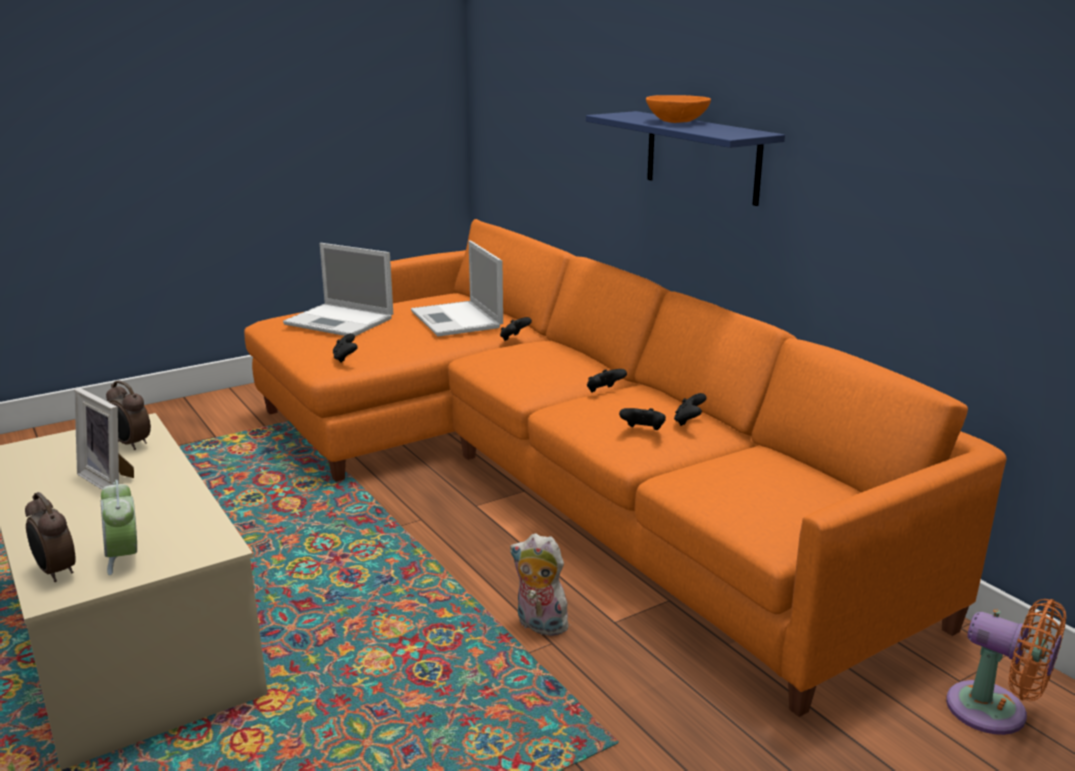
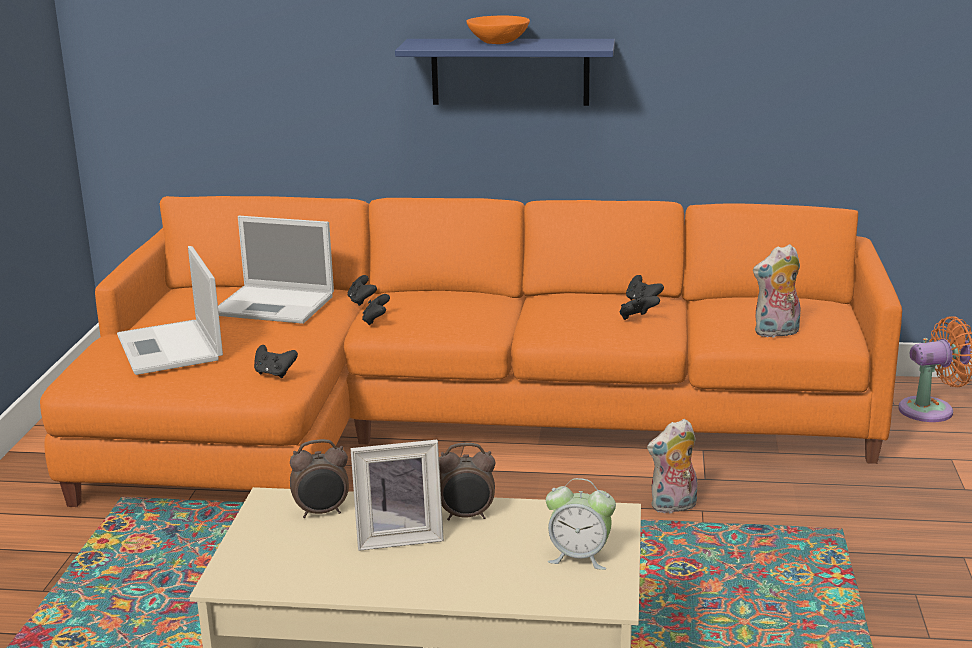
camera: 50 degrees left, 0 degrees up
(55, 572) = (567, 592): alarm clock -> alarm clock (467, 516)
(341, 321) = (170, 349): laptop -> laptop turned 90 degrees clockwise
(604, 391) = (538, 308): black game controller -> black game controller (376, 321)
(727, 500) = (776, 333): none -> plush toy

